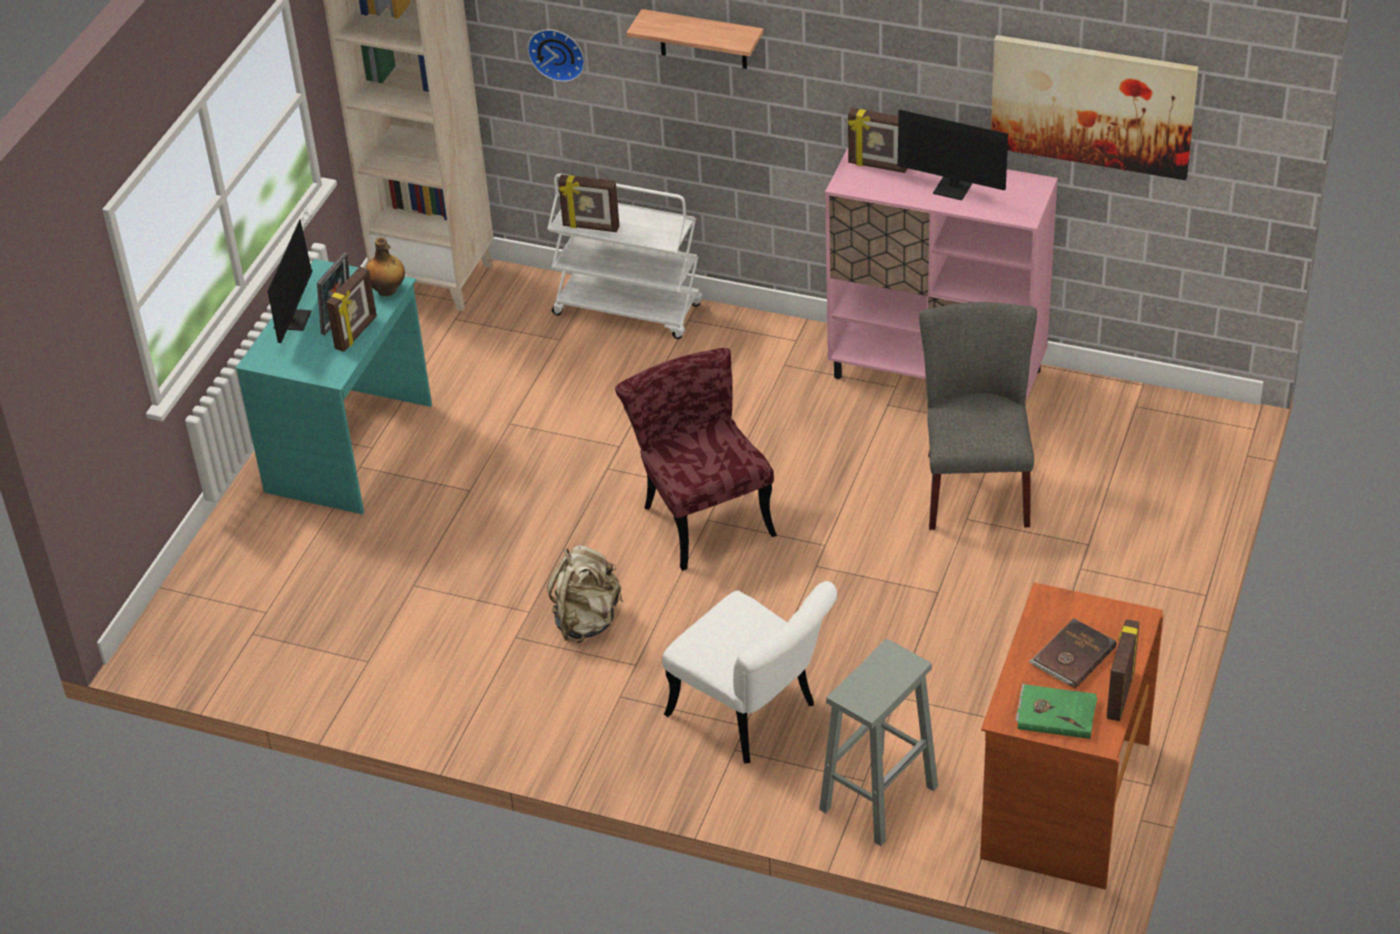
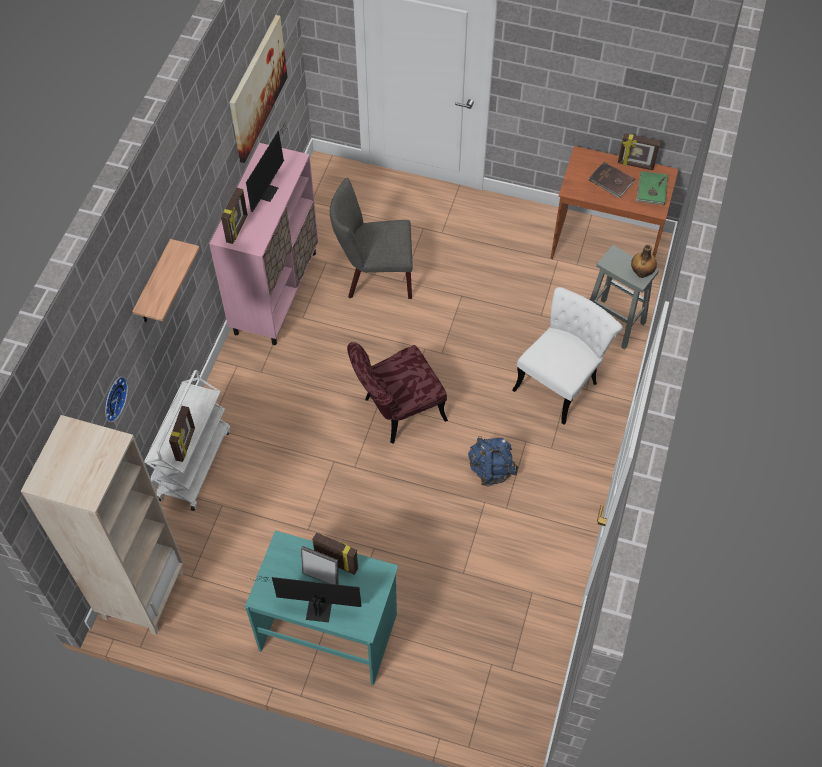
camera: 95 degrees left, 15 degrees up
(387, 290) = (288, 547): bottle -> bottle (641, 272)
(587, 621) = (491, 469): beige backpack -> blue backpack

